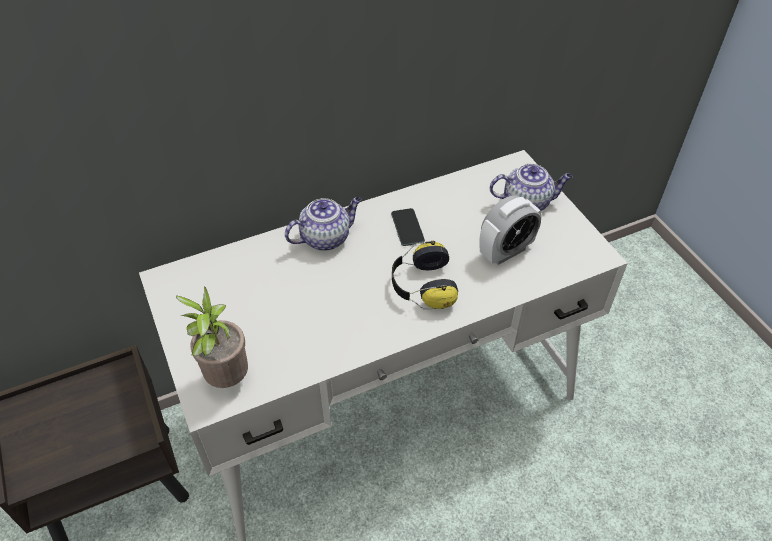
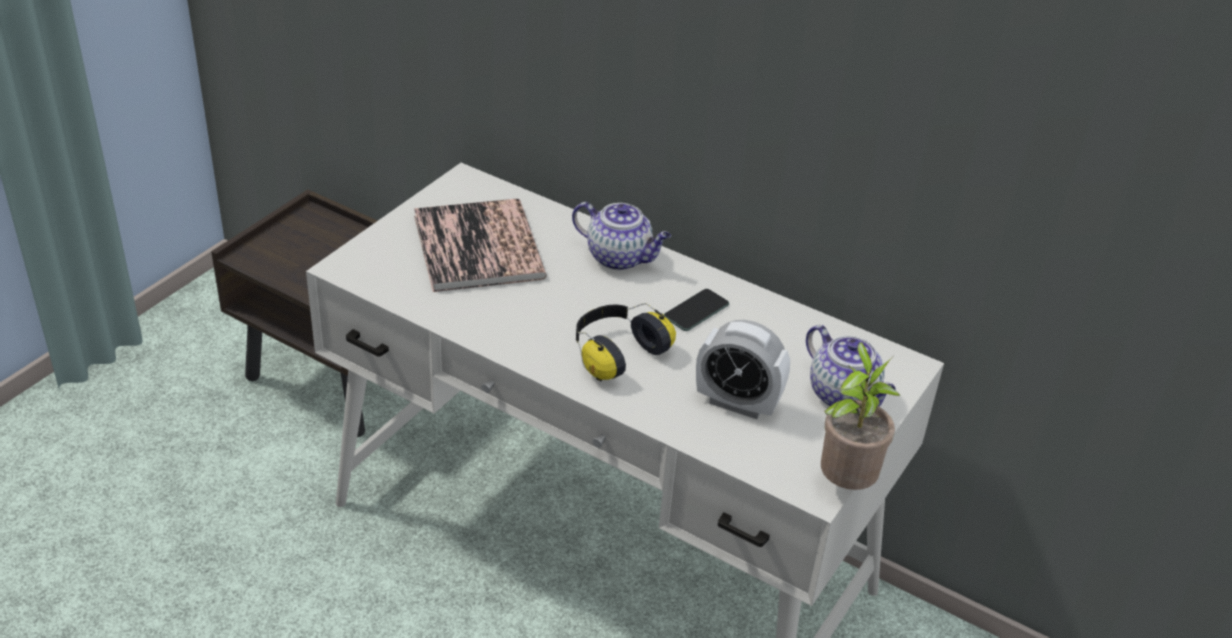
camera: 55 degrees right, 10 degrees down
(226, 378) = (381, 266): potted plant -> potted plant (845, 483)
(251, 308) = (478, 247): none -> book

